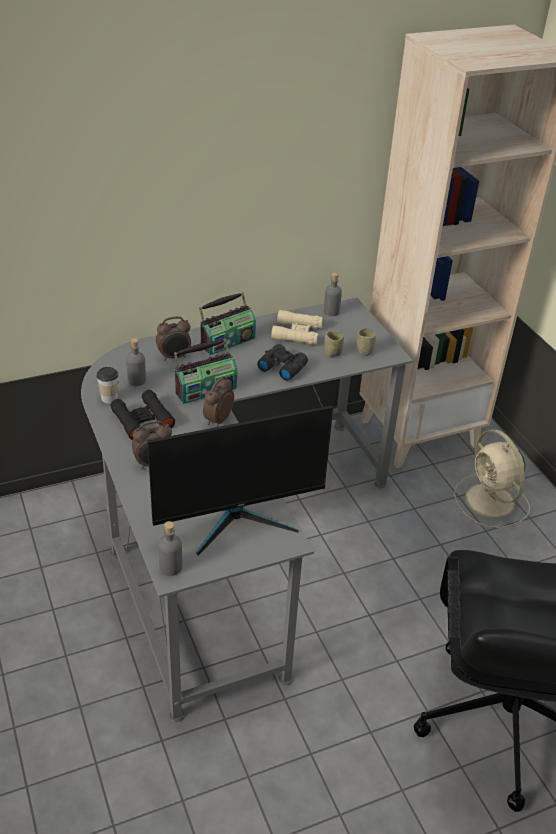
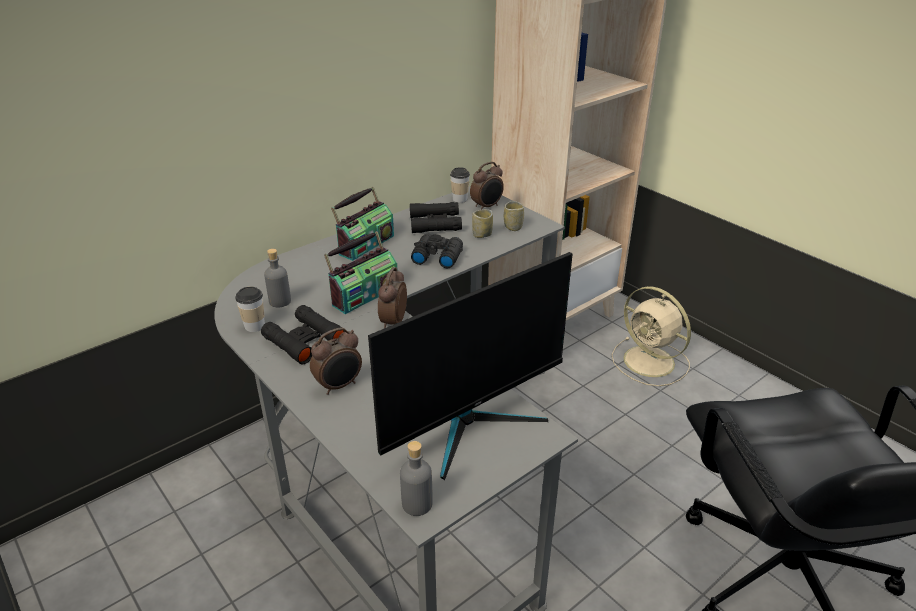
camera: 15 degrees left, 5 degrees down
(174, 357) = (313, 270): alarm clock -> alarm clock (487, 207)
(297, 332) = (435, 223): beige binoculars -> black binoculars
(331, 312) = (460, 199): grey bottle -> cup

